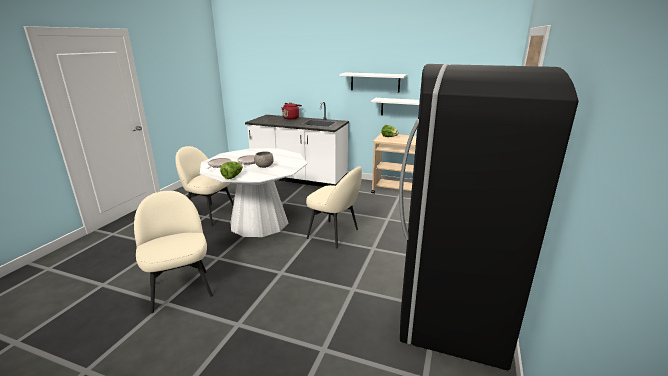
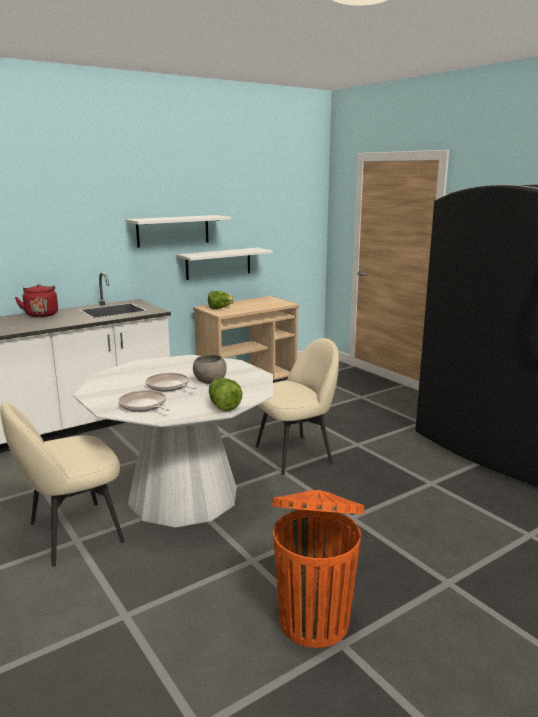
camera: 55 degrees left, 5 degrees down
(180, 289) = (314, 619): beige chair -> orange trash can

